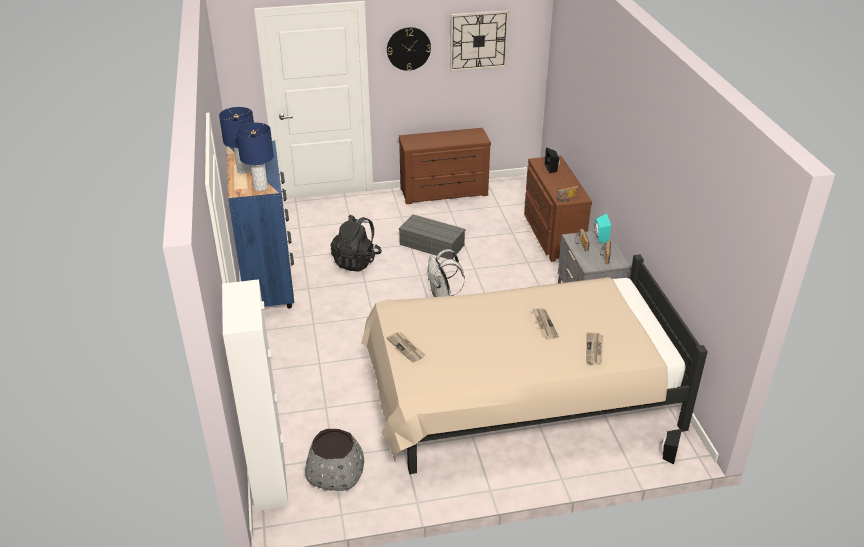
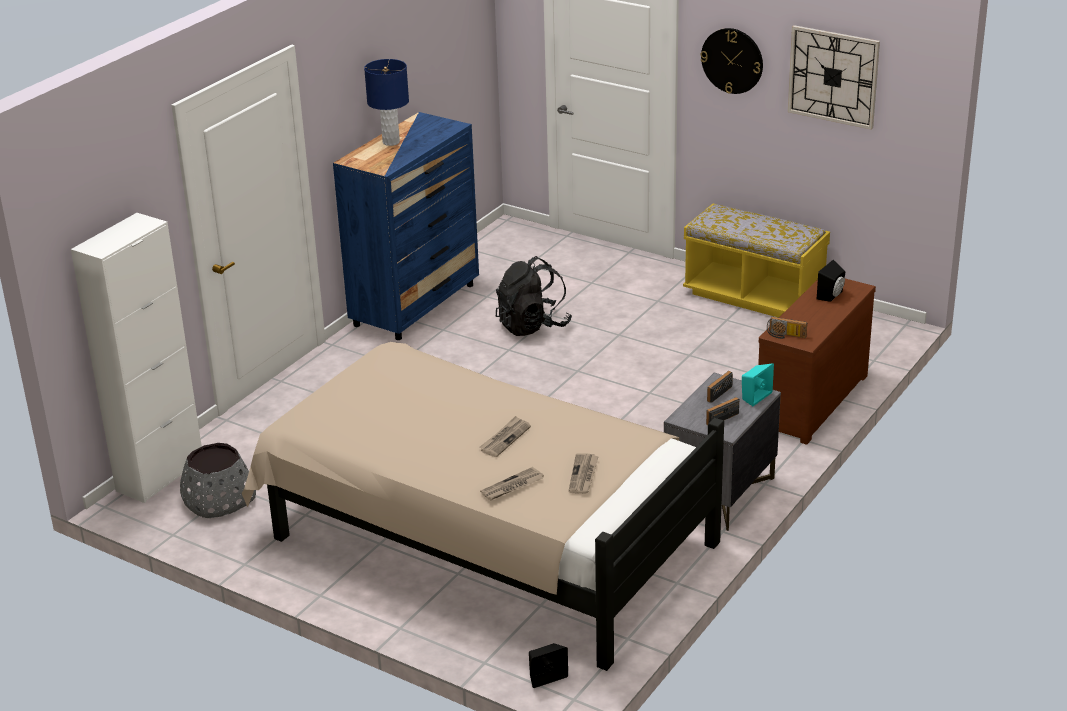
camera: 45 degrees right, 5 degrees down
(260, 187) = (376, 164): blue table lamp -> none
(406, 348) = (341, 391): newspaper -> newspaper (583, 475)
(433, 245) = (644, 346): grey storage box -> none
(442, 295) = (568, 402): white backpack -> none
(444, 193) = (754, 296): brown dresser -> yellow bench

